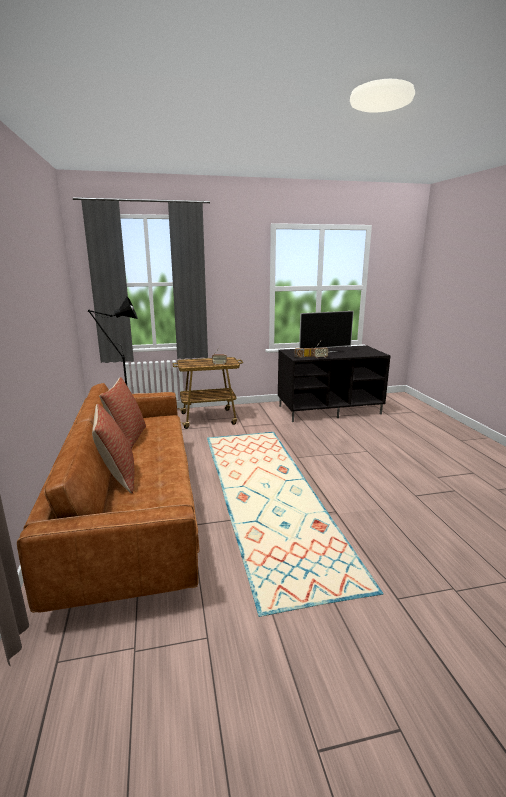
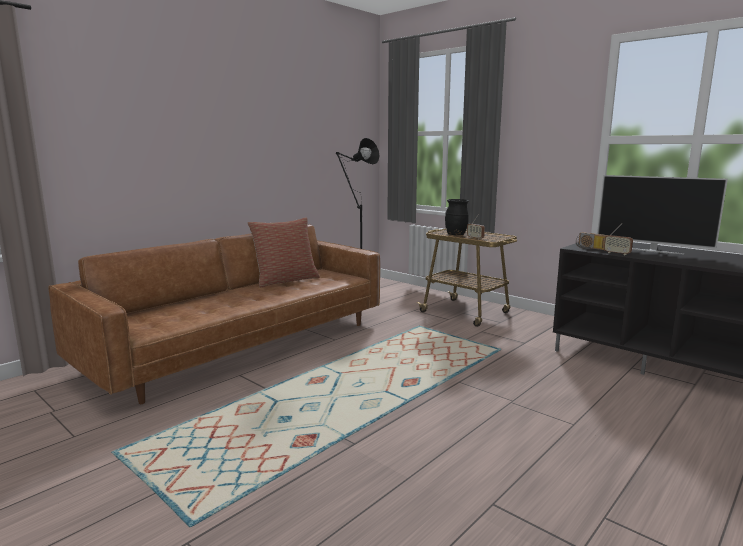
camera: 55 degrees right, 5 degrees down
(117, 477) = (208, 297): pillow -> none
(200, 364) = (456, 235): none -> black vase

